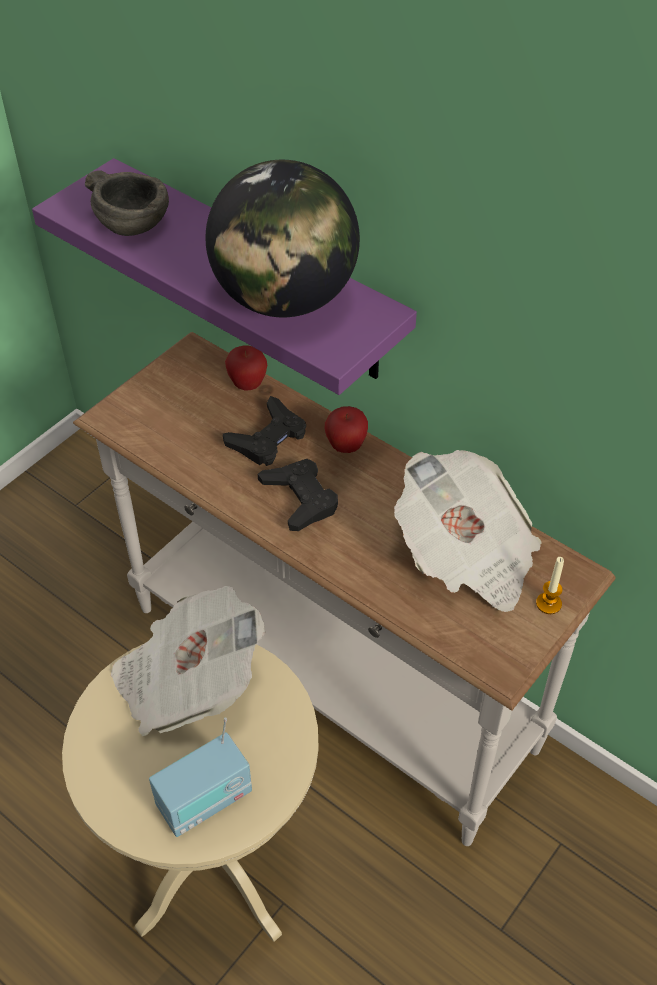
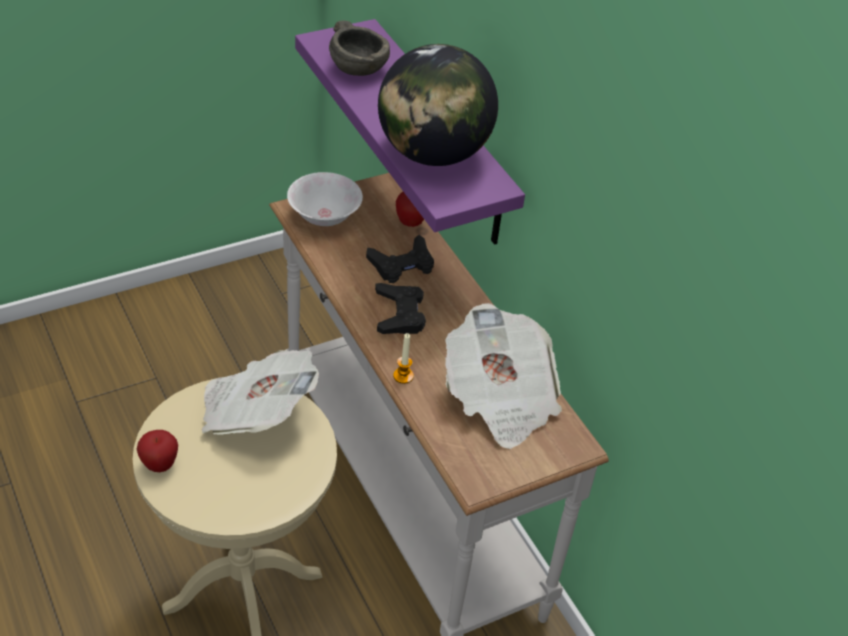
camera: 20 degrees right, 5 degrees down
(147, 414) = (324, 217): none -> white bowl
(205, 800) = (221, 493): radio -> none
(346, 446) = (457, 291): apple -> apple (159, 465)
(548, 604) = (541, 456): candle -> candle (403, 376)

